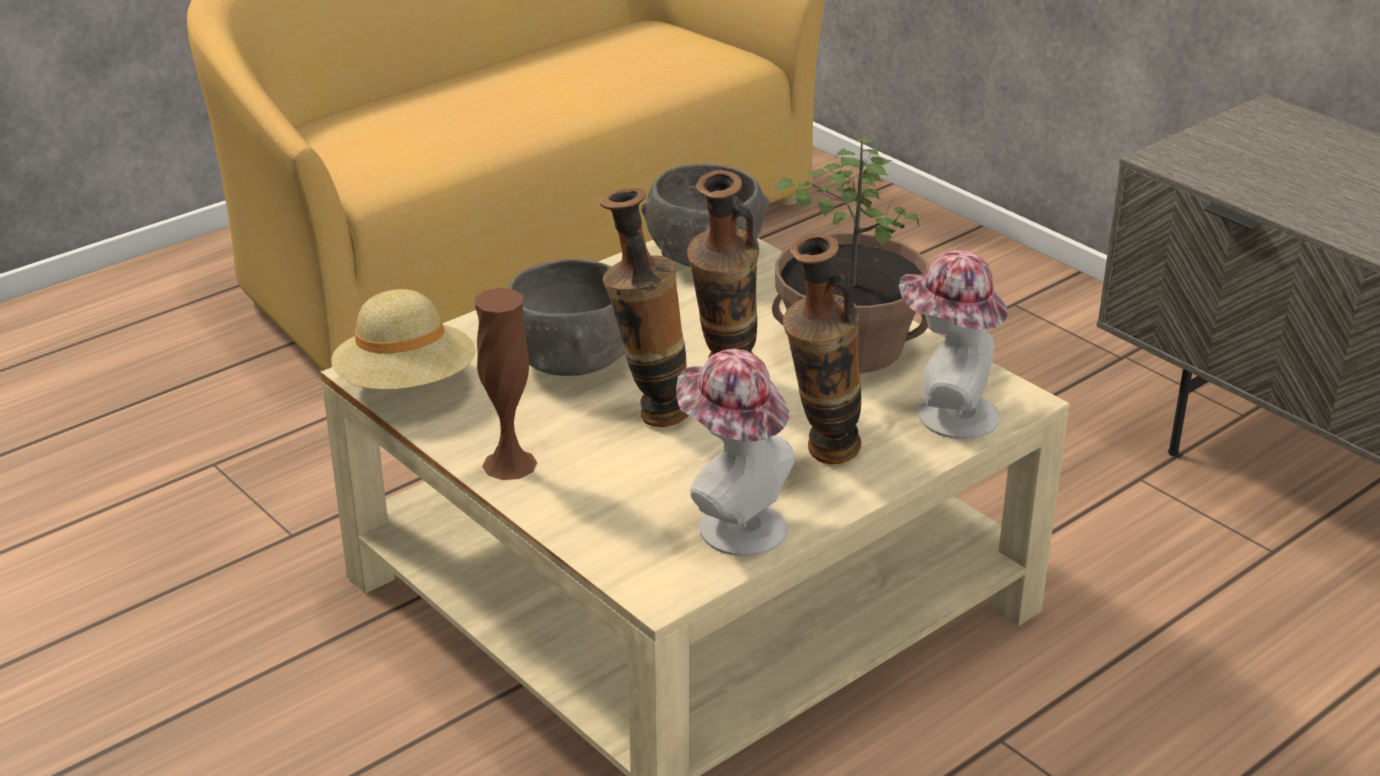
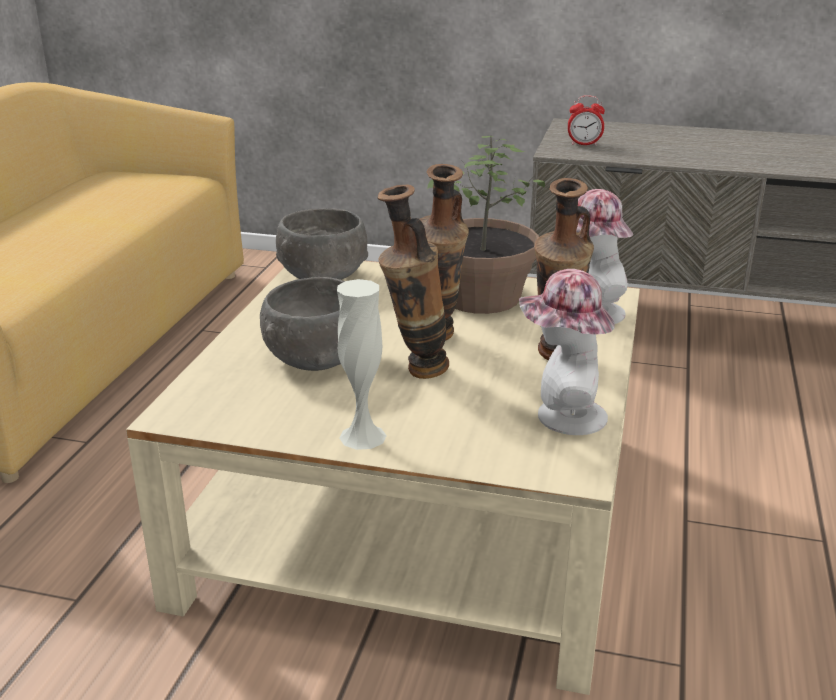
camera: 35 degrees left, 5 degrees down
(407, 386) = (213, 414): beige hat -> none
(509, 464) = (362, 436): brown vase -> white vase
(1229, 156) = (584, 144): none -> alarm clock

